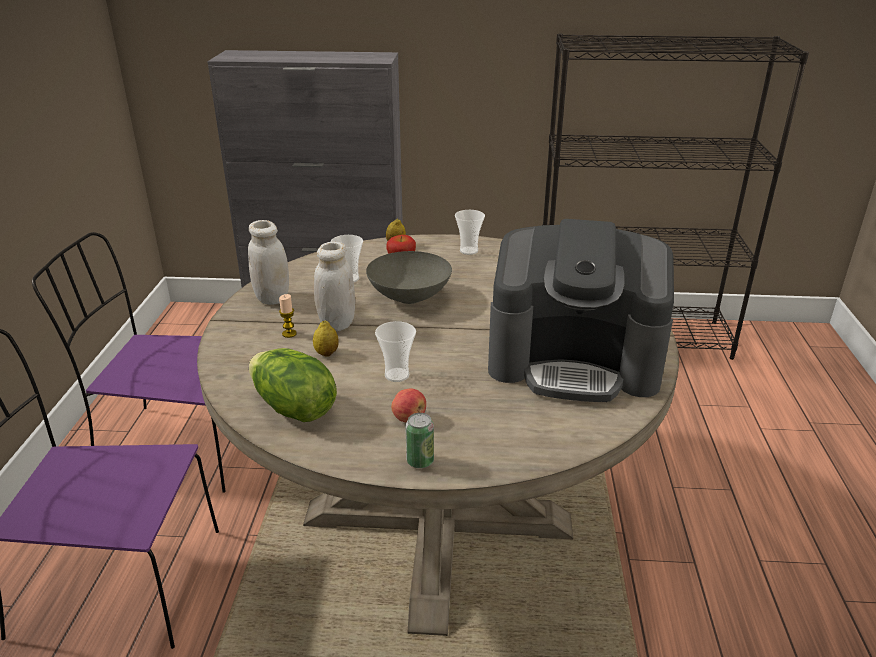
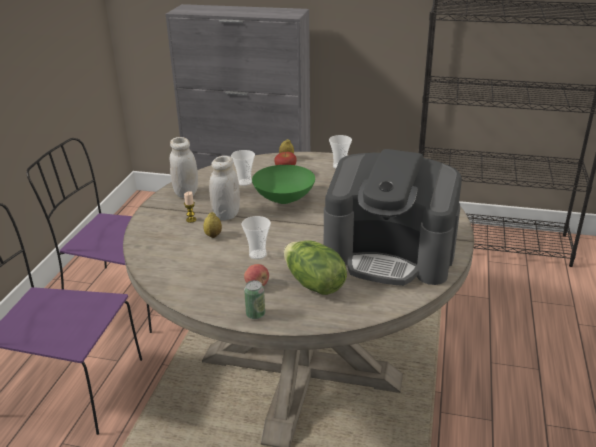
camera: 10 degrees right, 0 degrees up
(293, 408) = (180, 271): lettuce -> lettuce (313, 284)
(410, 297) = (285, 199): grey bowl -> green bowl

